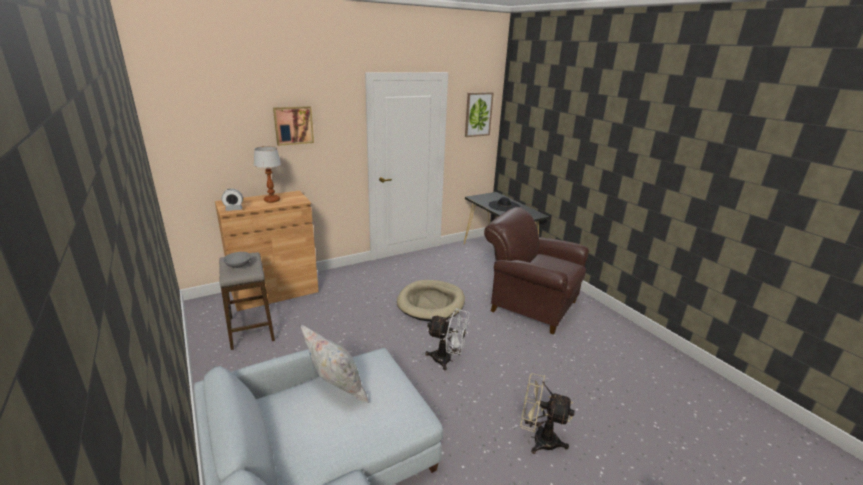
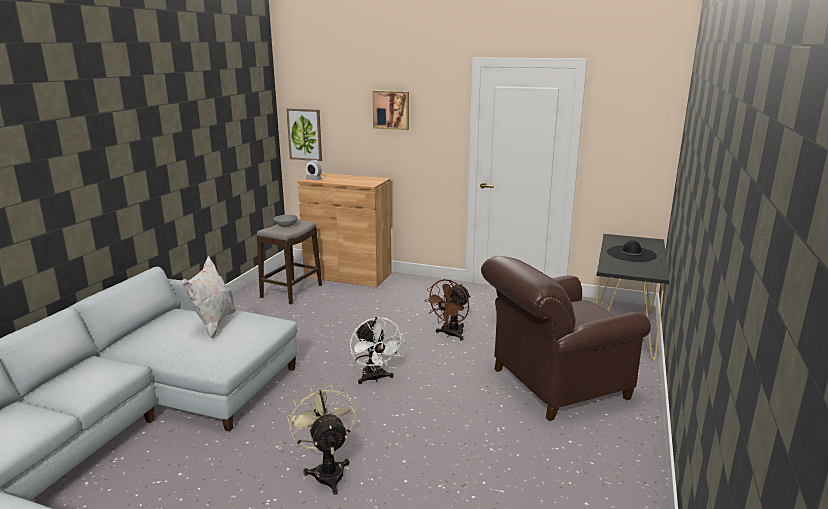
camera: 50 degrees right, 5 degrees down
(272, 200) = (351, 180): table lamp -> none
(431, 303) = (450, 335): beige dog bed -> brown fan
(478, 114) = (638, 119): picture -> picture (305, 134)
(529, 305) = (553, 384): brown armchair -> brown armchair turned 105 degrees counterclockwise

